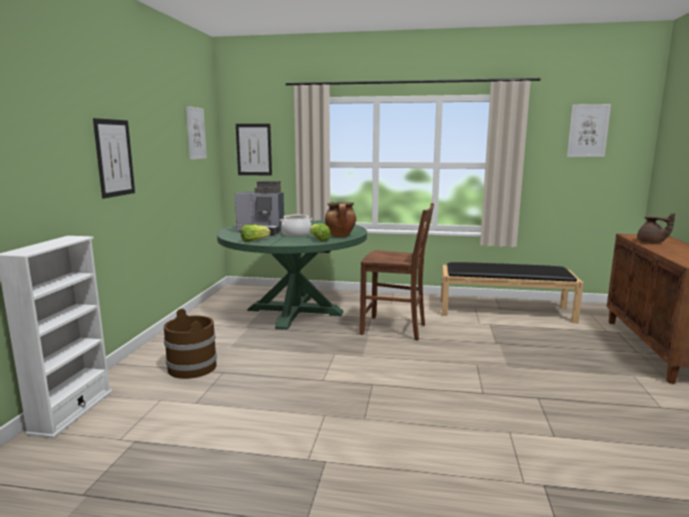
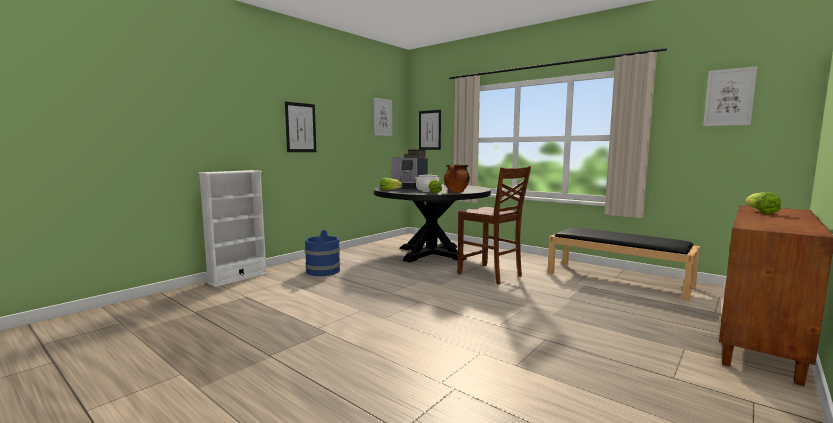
camera: 30 degrees right, 5 degrees down
(192, 367) = (323, 271): brown bucket -> blue bucket
(295, 311) = (431, 253): green dining table -> black dining table
(651, 243) = (760, 212): brown teapot -> lettuce

